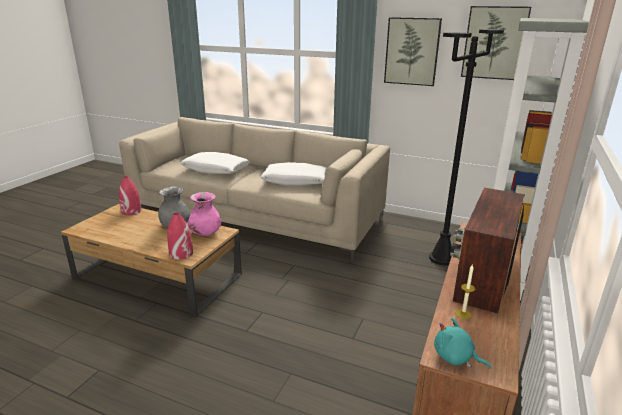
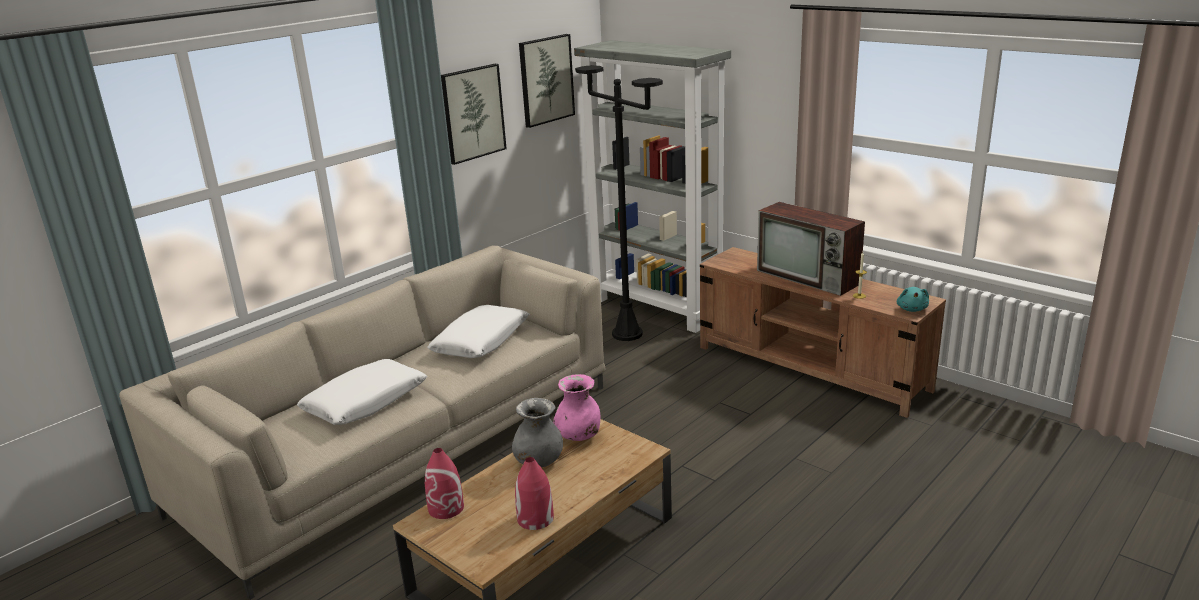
camera: 70 degrees left, 0 degrees up
(181, 253) = (632, 456): red vase -> red vase (535, 519)
(455, 358) = (912, 309): turquoise plush toy -> turquoise plush toy turned 45 degrees counterclockwise

